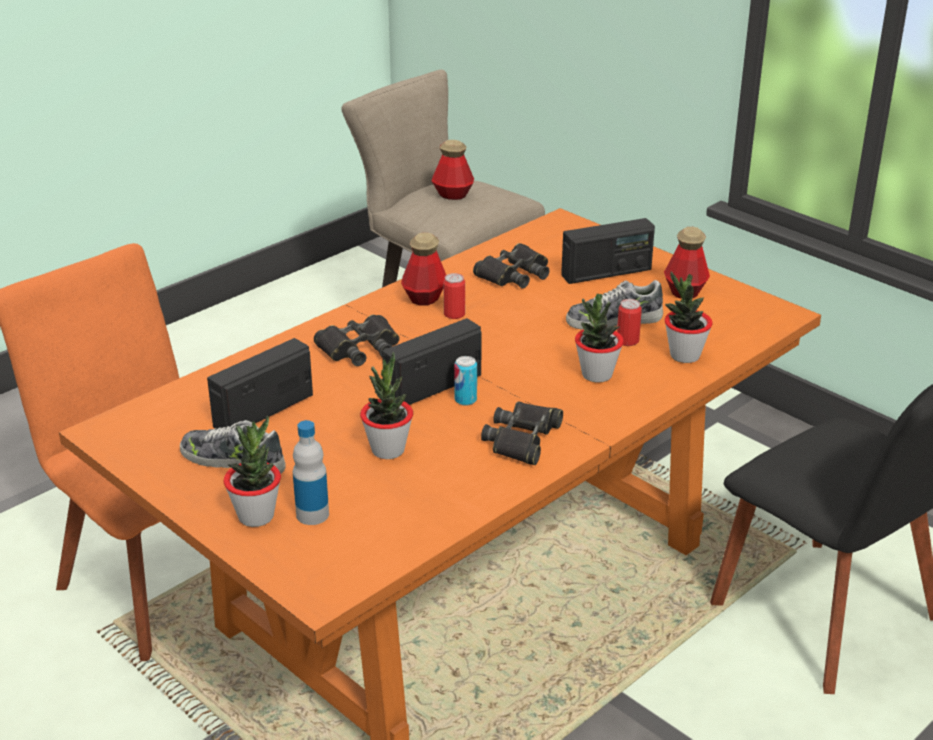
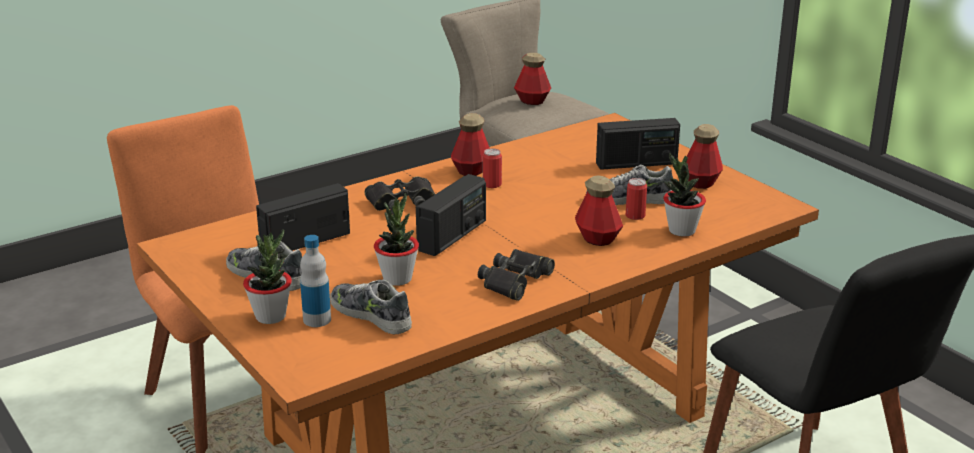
camera: 10 degrees right, 5 degrees down
(374, 502) = (371, 315): none -> shoe
(432, 386) = (452, 236): radio -> radio turned 150 degrees clockwise
(465, 400) = (477, 248): can -> none
(514, 274) = (555, 159): black binoculars -> none
(596, 375) = (598, 239): potted plant -> bottle

